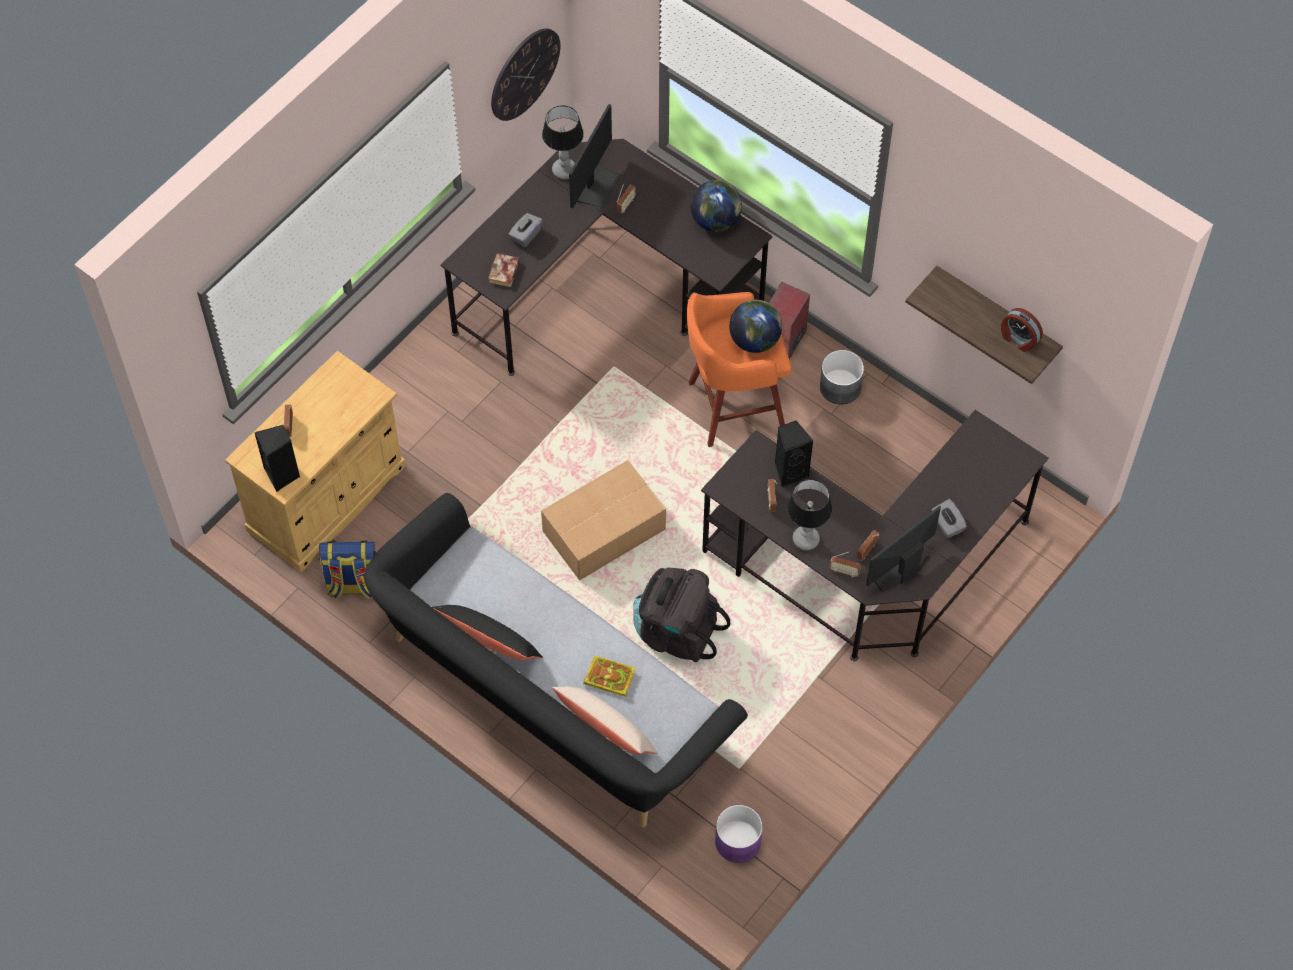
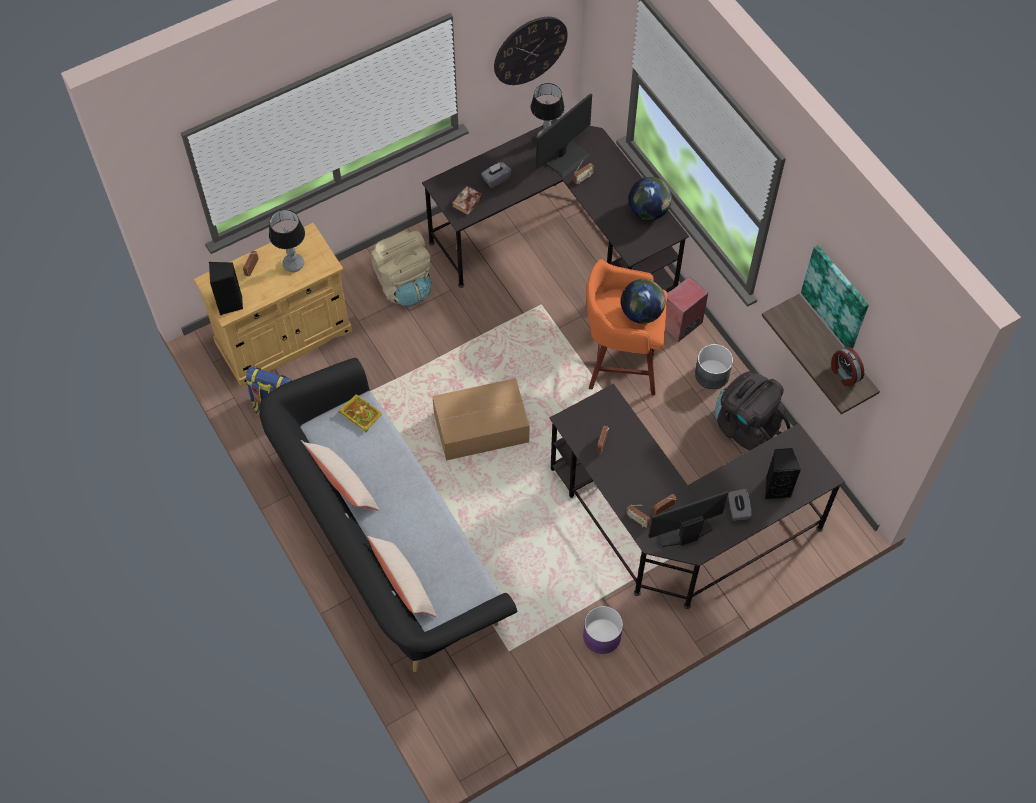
camera: 20 degrees right, 0 degrees up
(443, 392) = (404, 284): none -> beige backpack
(489, 643) = (343, 485): black pillow -> beige pillow
(608, 678) = (423, 543): book -> book (359, 414)
(676, 631) = (504, 525): black backpack -> black backpack (746, 426)
(737, 841) = (483, 709): purple planter -> purple planter (601, 636)
(790, 471) = (626, 425): black speaker -> black speaker (776, 488)
(806, 539) = (617, 484): table lamp -> table lamp (294, 264)
(987, 257) = (836, 297): none -> picture

